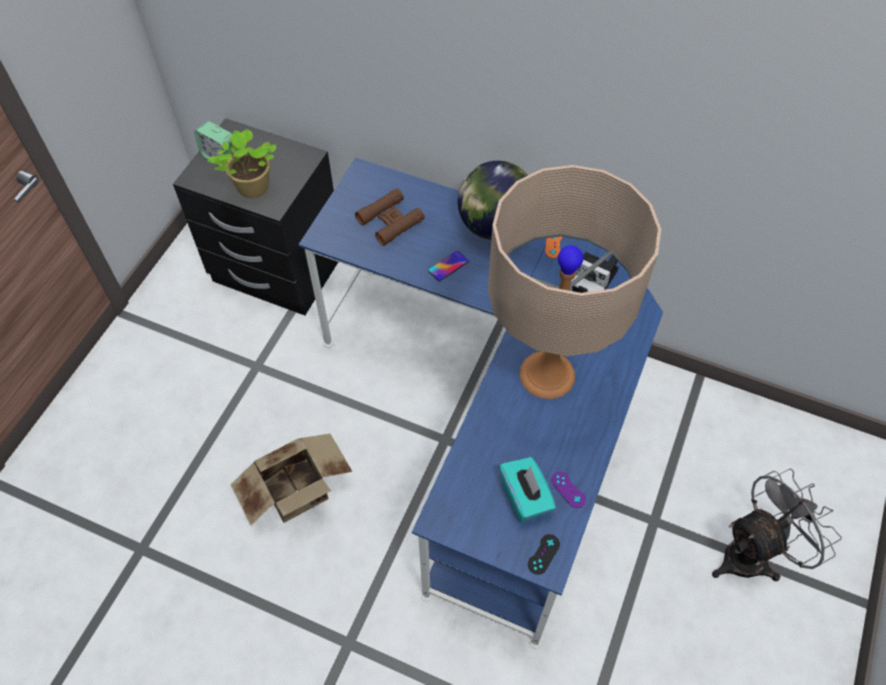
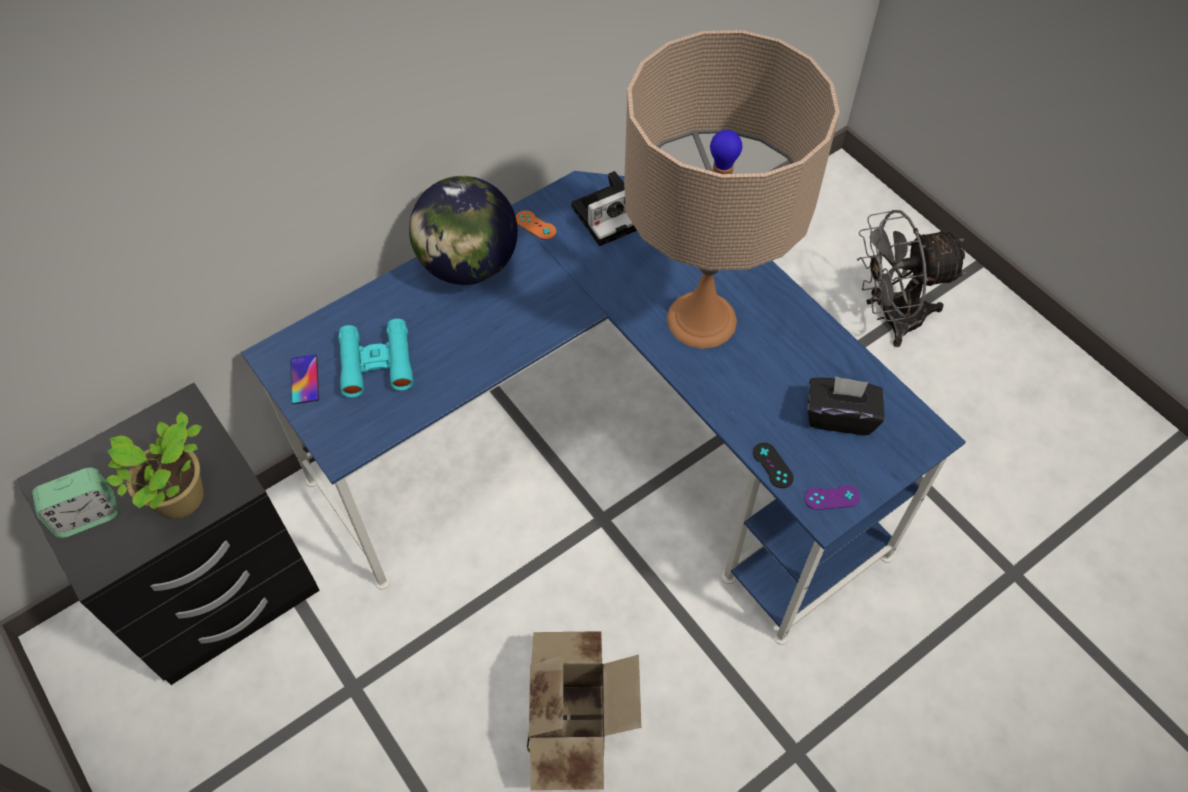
camera: 60 degrees left, 0 degrees up
(390, 221) = (376, 363): brown binoculars -> turquoise binoculars
(448, 266) = (490, 337): phone -> phone (304, 379)
(525, 497) = (839, 416): turquoise tissue box -> black tissue box
(543, 554) = (914, 434): black game controller -> black game controller (772, 465)
(568, 489) = (851, 373): purple game controller -> purple game controller (832, 497)
(753, 554) = (890, 317): grey fan -> grey fan turned 105 degrees counterclockwise

